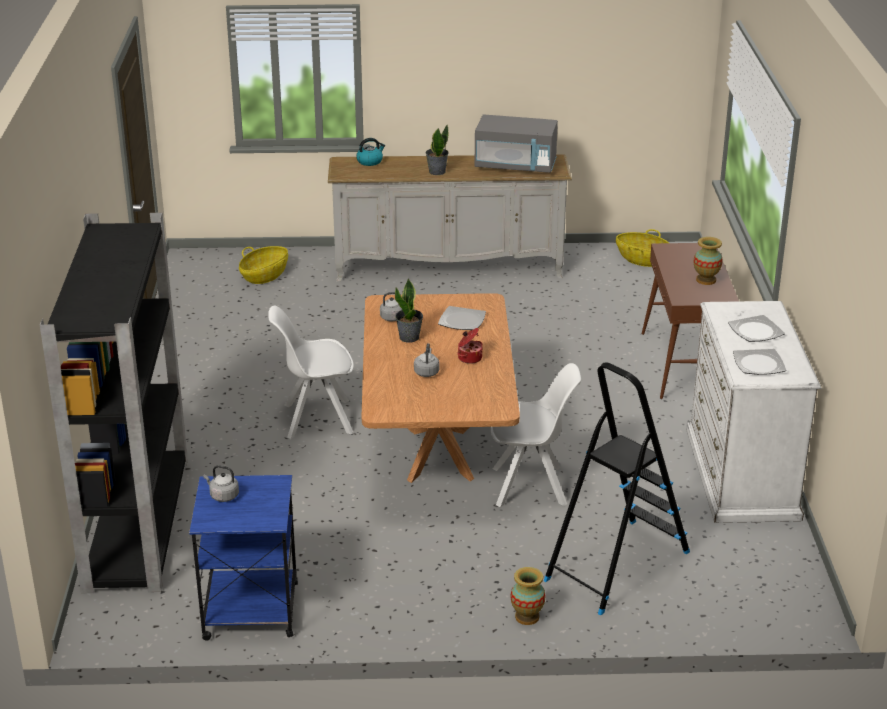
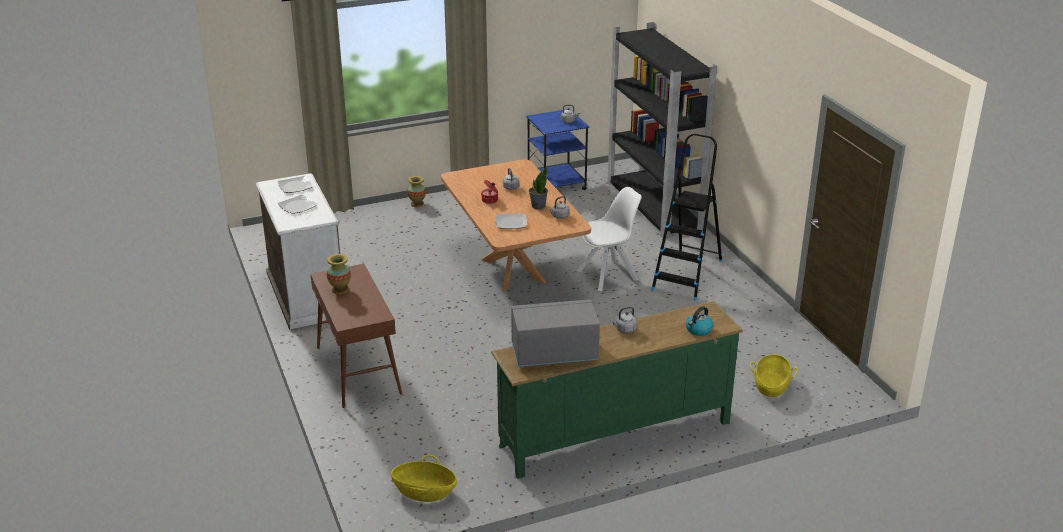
camera: 160 degrees right, 0 degrees up
(437, 171) = (624, 329): potted plant -> grey kettle
(449, 268) = (614, 433): grey cabinet -> green cabinet
(531, 486) = (443, 262): white chair -> none
(618, 565) = (376, 233): black step ladder -> black step ladder (687, 275)

